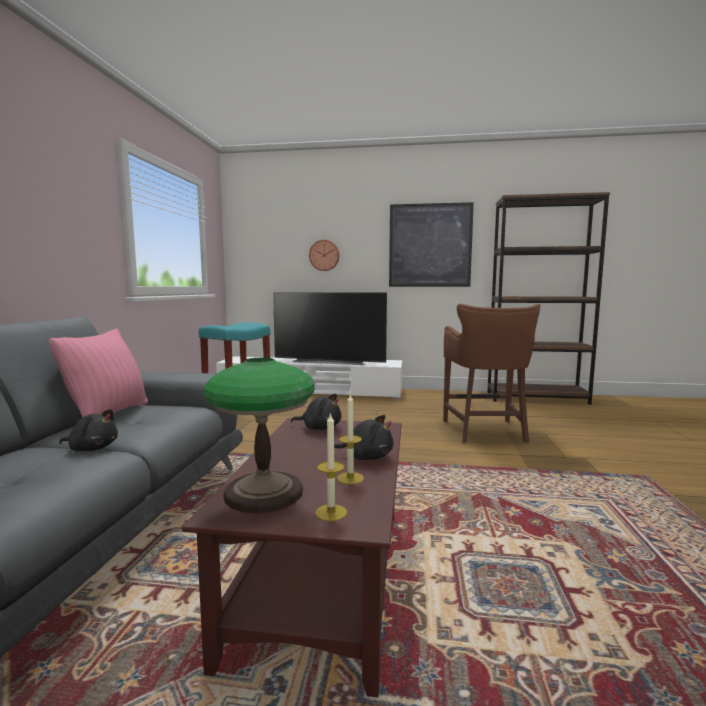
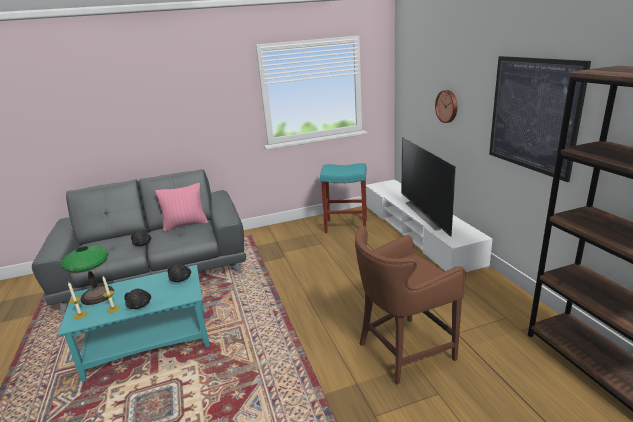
camera: 65 degrees right, 15 degrees up
(322, 576) = (150, 343): brown coffee table -> turquoise coffee table

